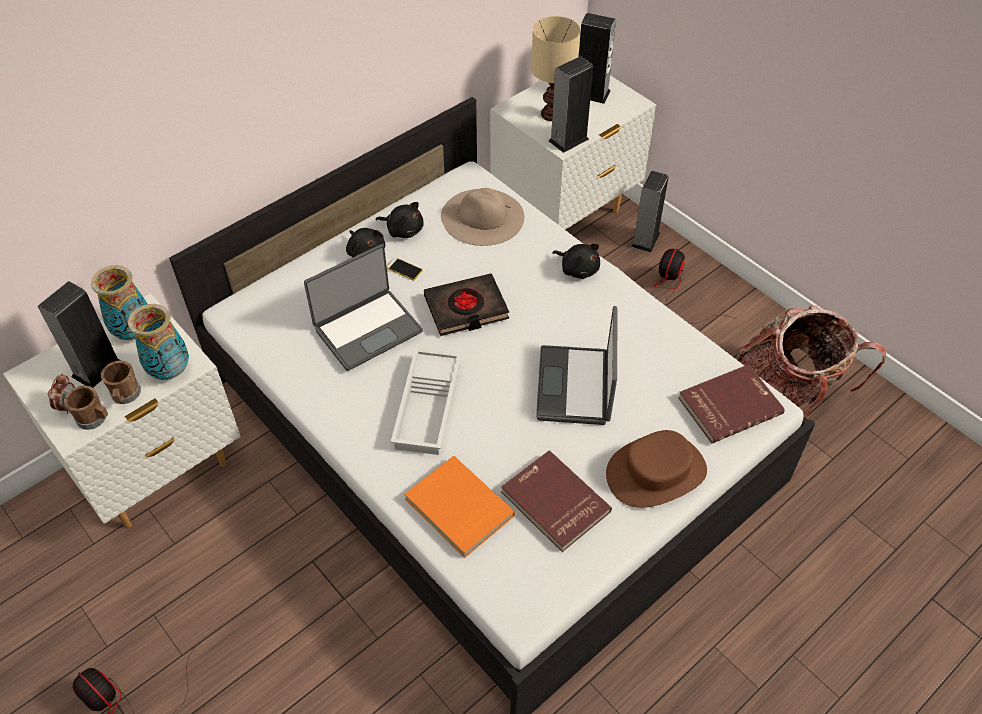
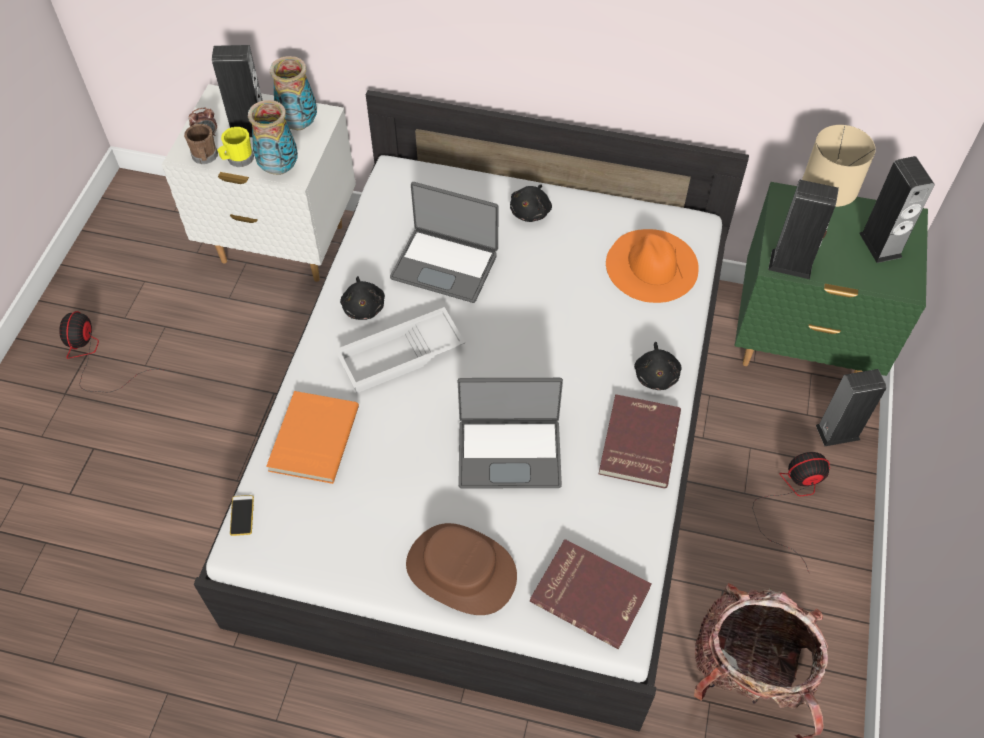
camera: 55 degrees right, 5 degrees up
(125, 396) = (238, 159): brown mug -> yellow mug
(403, 230) = (581, 220): black plush toy -> black plush toy (364, 307)
(404, 269) = (535, 248): phone -> phone (242, 515)
(466, 309) = (529, 318): black book -> none
(482, 217) = (651, 265): beige hat -> orange hat
(554, 503) = (367, 506): red book -> red book (637, 442)
(565, 215) = (801, 345): white nightstand -> green nightstand
(576, 386) = (509, 452): laptop -> laptop turned 150 degrees counterclockwise

